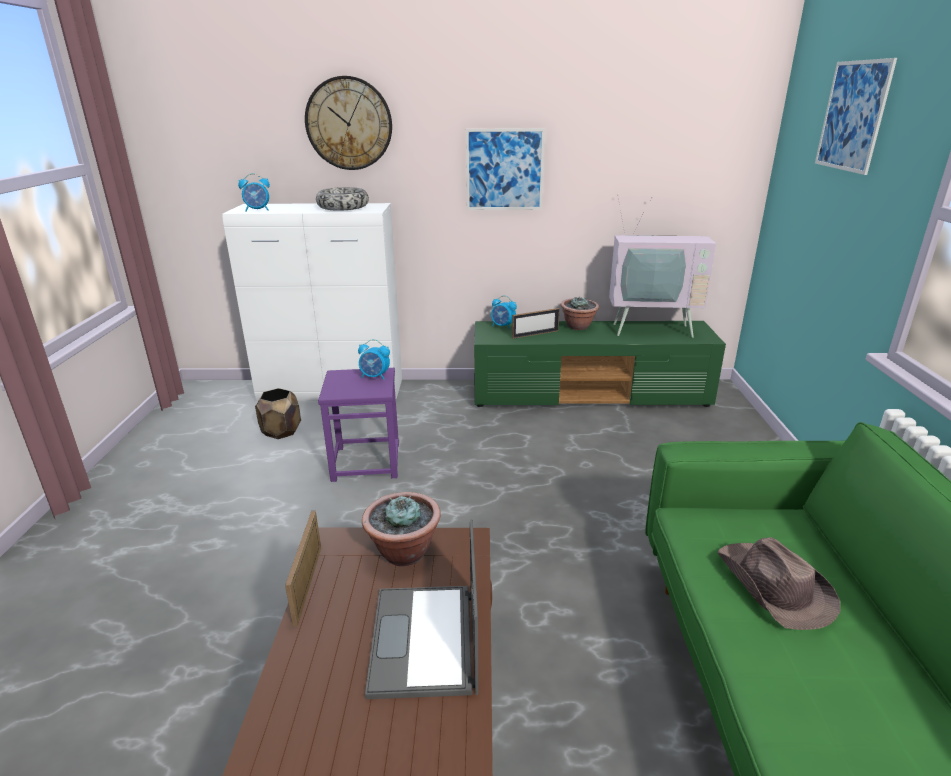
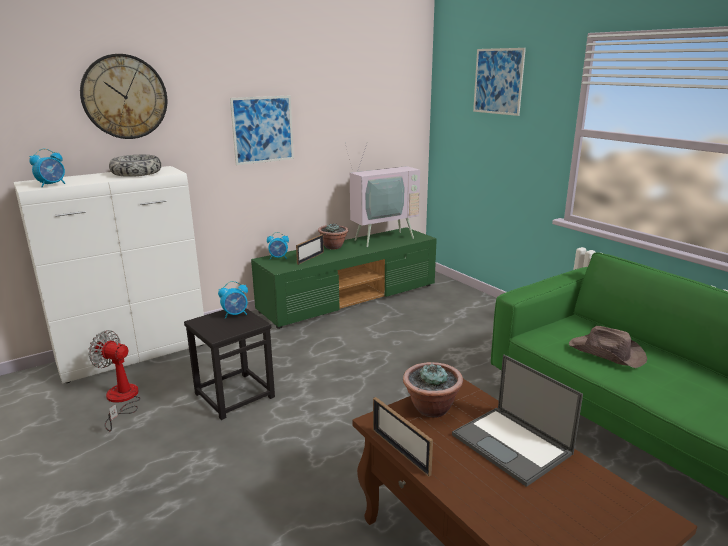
camera: 35 degrees left, 5 degrees down
(280, 432) = (121, 400): brown planter -> fan
(366, 462) = (234, 395): purple stool -> black stool

